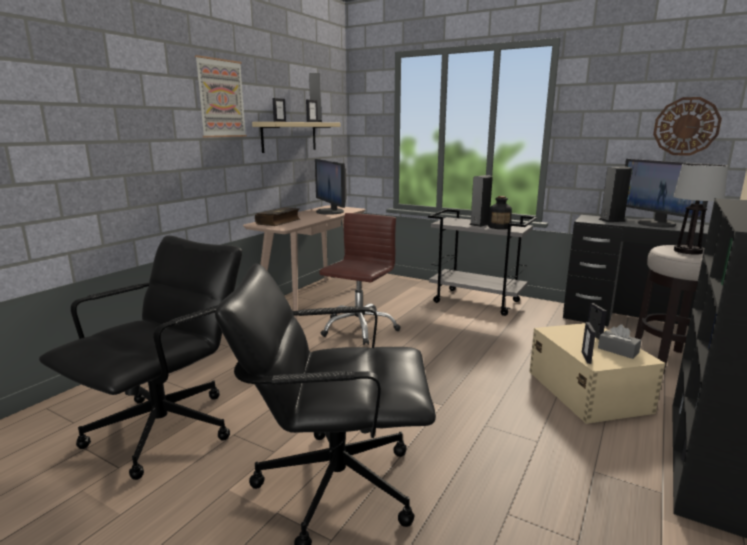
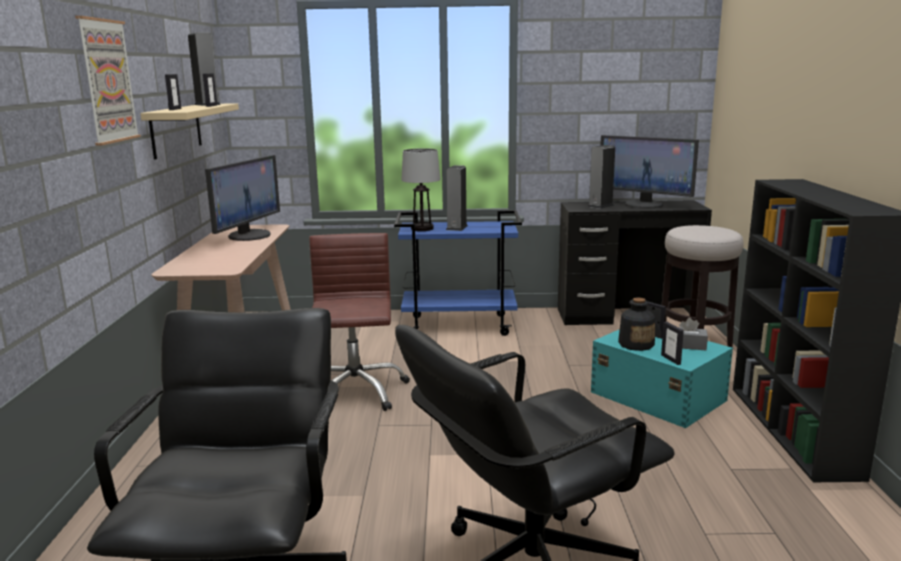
camera: 30 degrees left, 0 degrees up
(279, 222) = (202, 262): book -> none
(330, 212) = (248, 235): monitor -> monitor turned 105 degrees counterclockwise
(477, 302) = (460, 325): grey cart -> blue cart
(499, 227) = (483, 228): bottle -> bottle (636, 344)
(587, 390) = (657, 395): beige storage box -> turquoise storage box
(686, 126) = (655, 99): wall clock -> none
(688, 251) = (705, 231): table lamp -> table lamp (422, 228)

